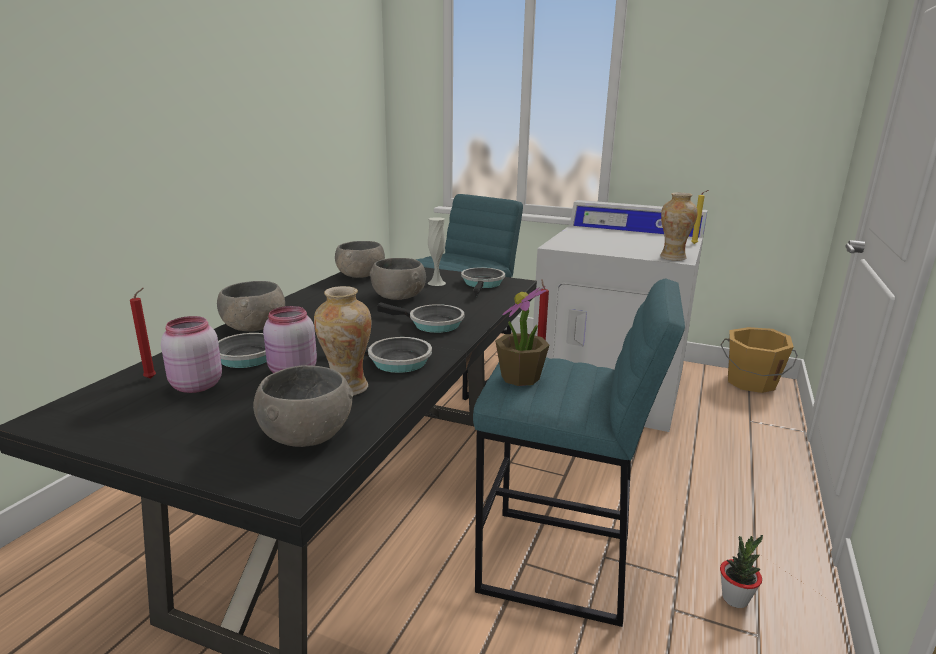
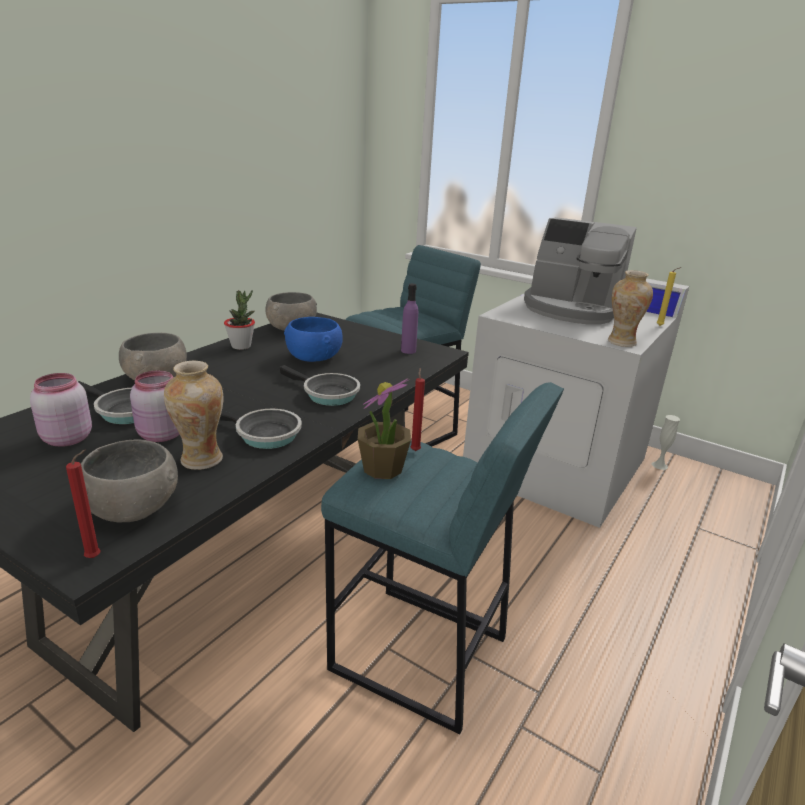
camera: 10 degrees right, 5 degrees up
(152, 378) = (34, 425): red candle -> red candle (96, 557)
(398, 296) = (313, 357): grey bowl -> blue bowl
(436, 283) = (361, 345): white vase -> white vase (659, 465)
(482, 284) = (408, 351): frying pan -> purple bottle
(613, 238) = (571, 309): none -> coffee machine
(735, 598) = (593, 727): potted plant -> potted plant (241, 346)
(751, 382) = (719, 482): orange bucket -> none

